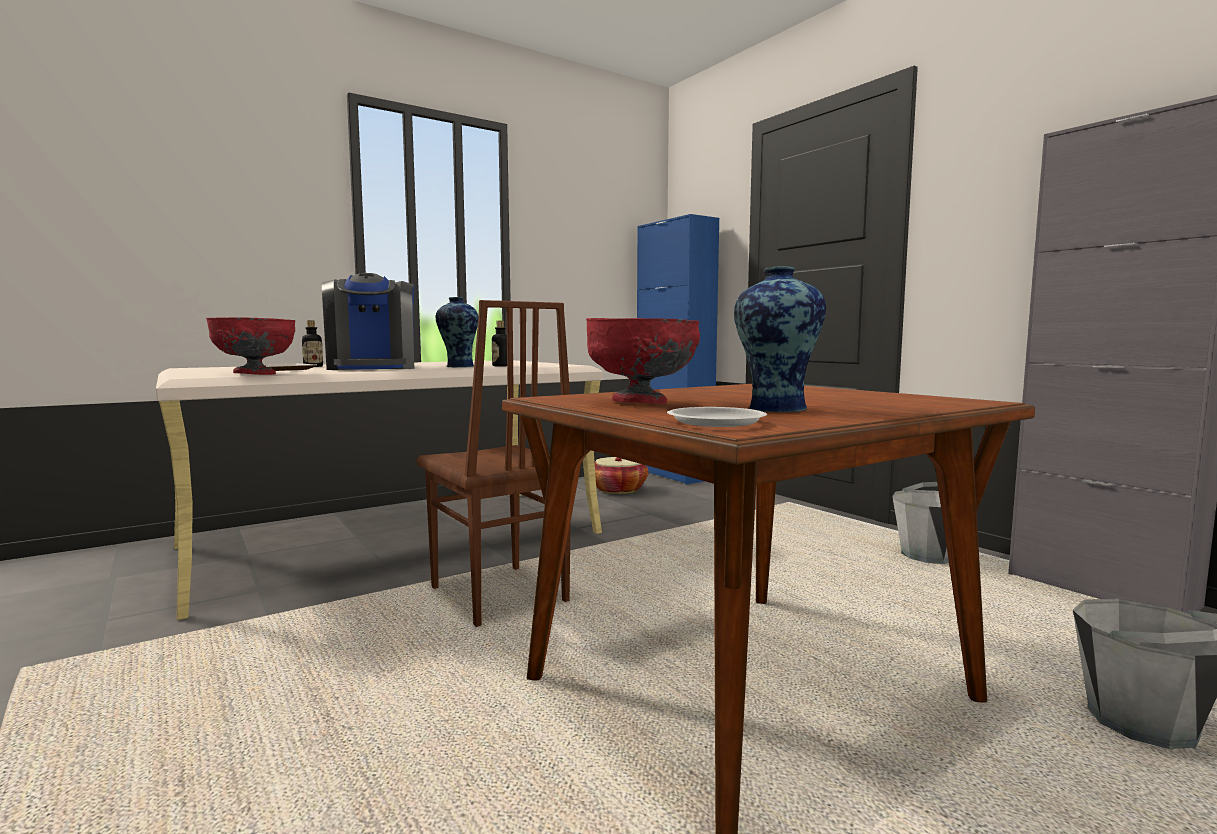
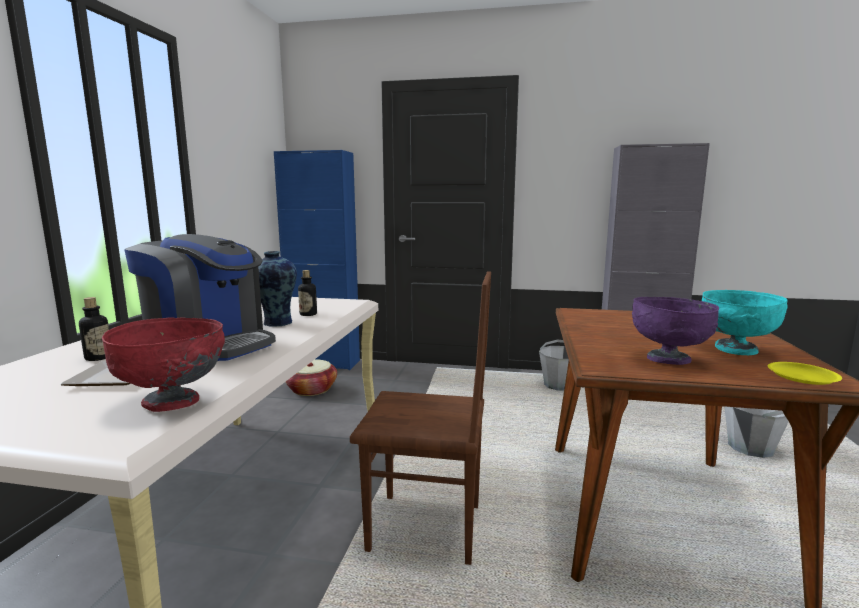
camera: 45 degrees left, 5 degrees up
(641, 403) = (669, 360): red bowl -> purple bowl
(716, 422) = (803, 377): white plate -> yellow plate
(775, 409) = (735, 350): vase -> turquoise bowl

